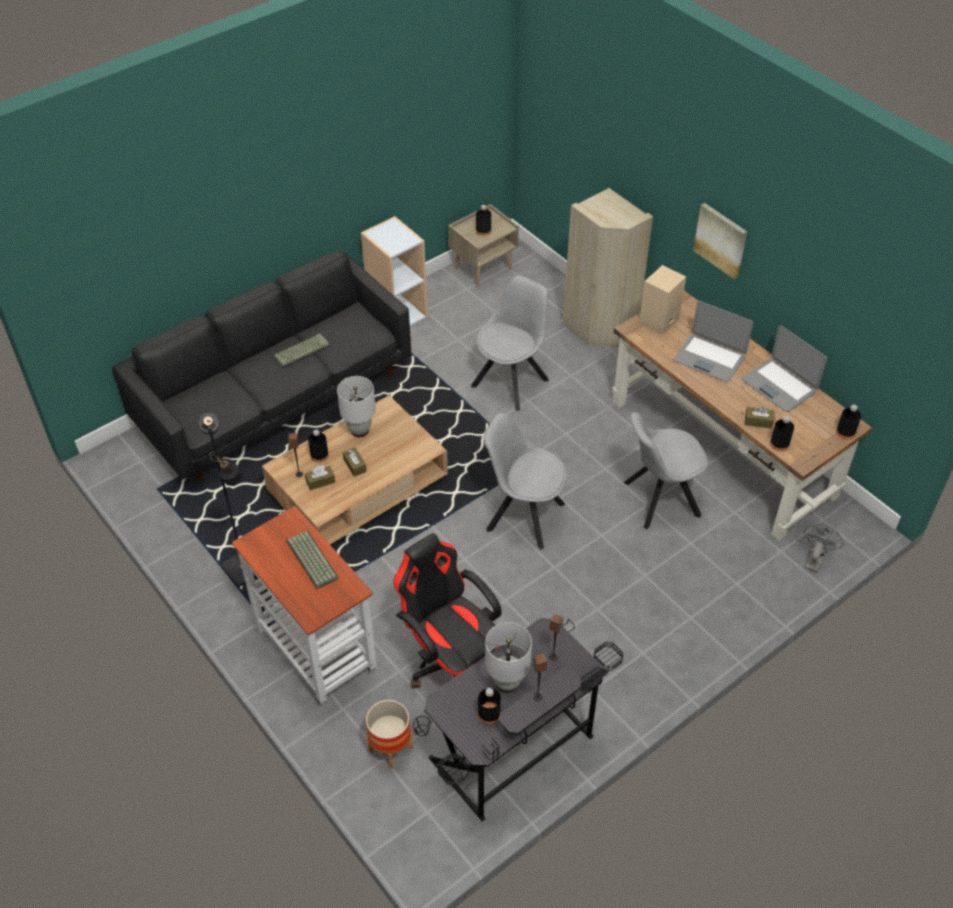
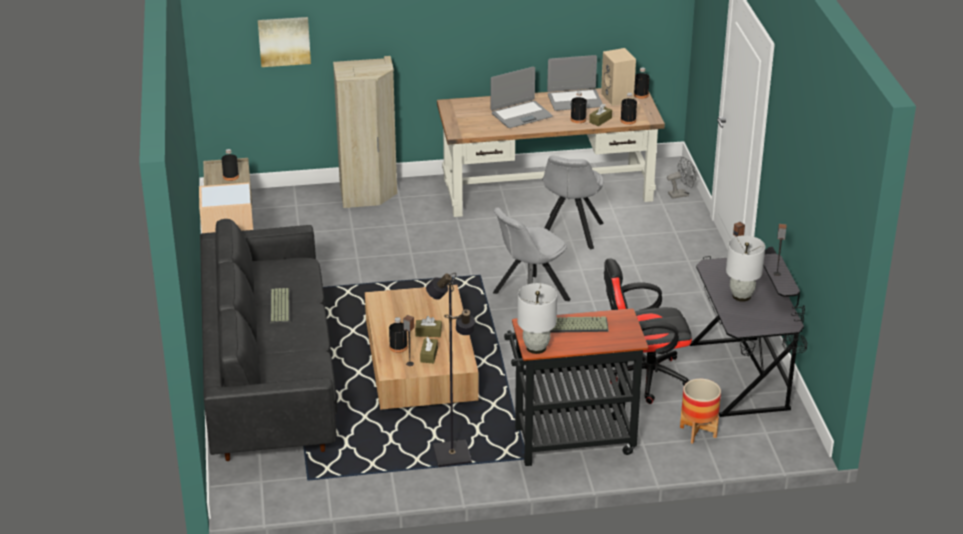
camera: 60 degrees left, 15 degrees down
(314, 649) = (572, 441): white cart -> black cart
(359, 430) = (391, 318): white table lamp -> white table lamp (536, 348)
(489, 713) = (762, 311): black bottle -> black bottle (578, 119)
(511, 381) = (380, 253): grey chair -> none
(659, 321) = (462, 120): beige speaker -> beige speaker (618, 98)
(721, 240) = (464, 32): picture -> picture (284, 41)
(815, 559) = (681, 194): grey fan -> grey fan turned 105 degrees clockwise

